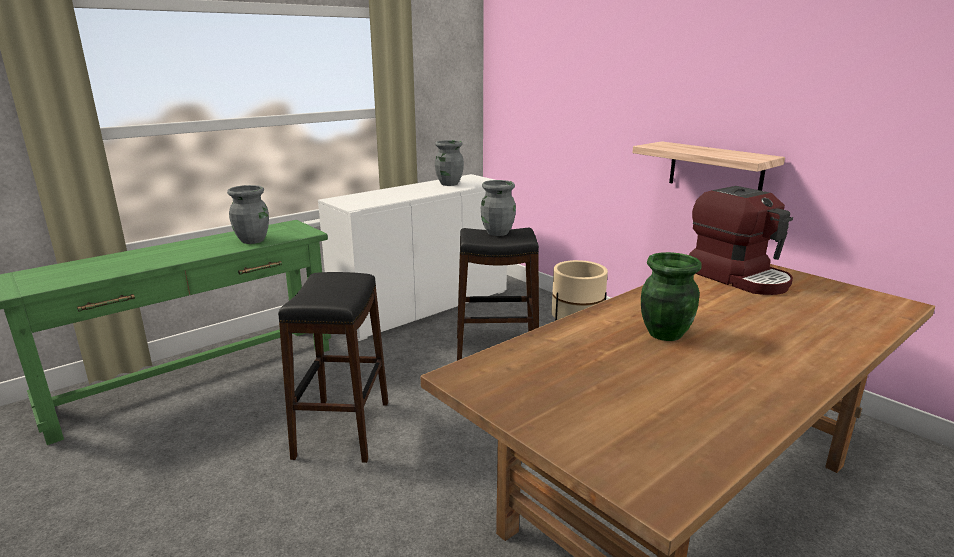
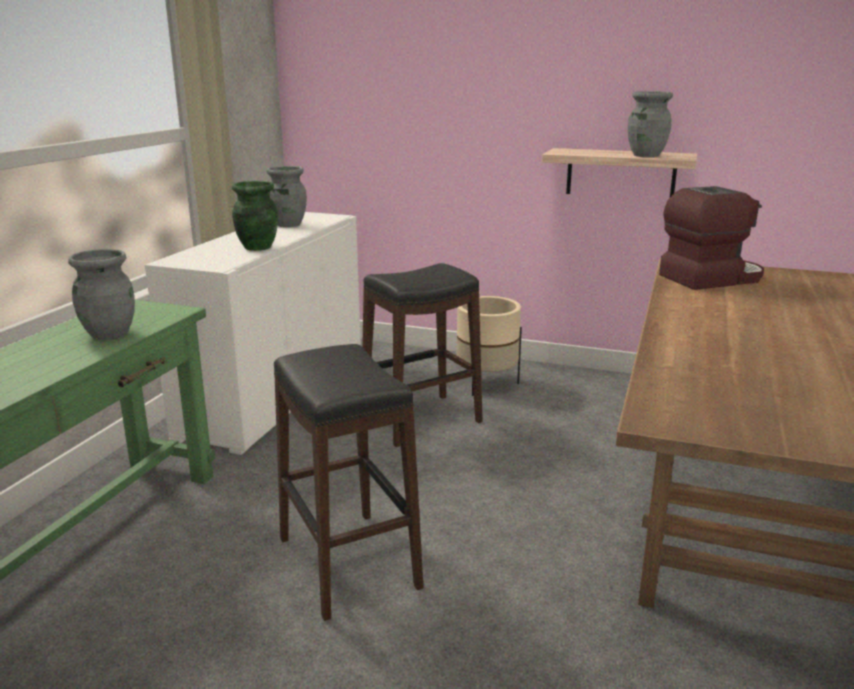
camera: 30 degrees left, 0 degrees up
(498, 233) = (418, 273): grey vase -> grey vase (645, 155)
(664, 334) = (744, 338): green vase -> green vase (257, 247)
(739, 277) = (710, 278): coffee machine -> coffee machine turned 45 degrees counterclockwise

